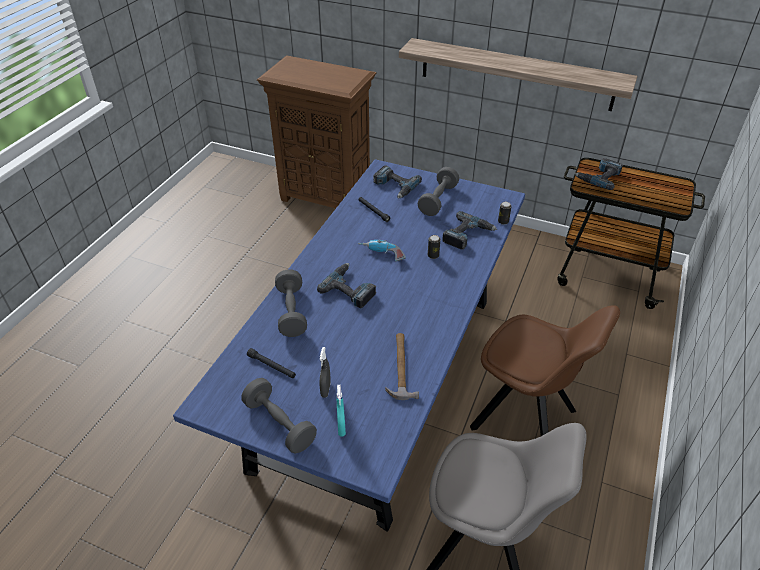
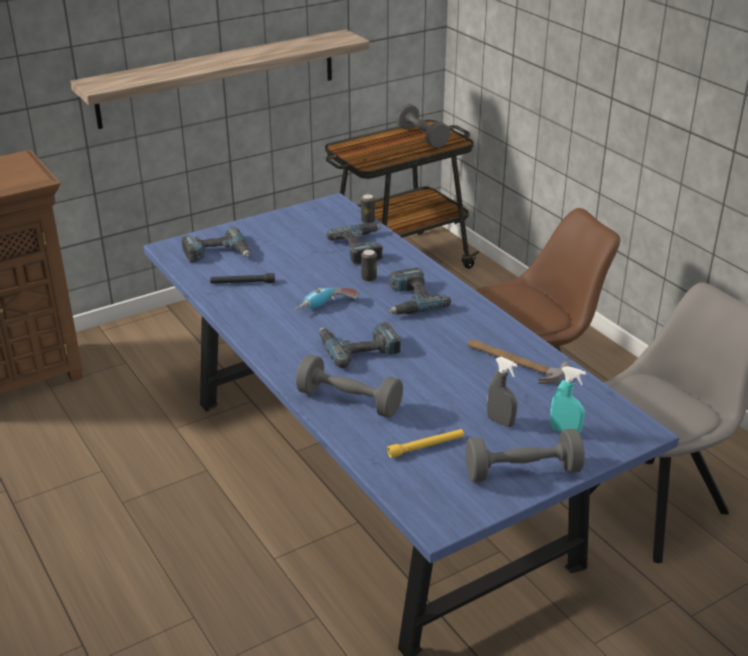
camera: 55 degrees left, 10 degrees down
(271, 366) = (426, 447): black flashlight -> yellow flashlight
(438, 200) = (281, 239): grey dumbbell -> grey dumbbell (421, 137)
(599, 177) = (366, 152): power drill -> power drill (410, 300)

